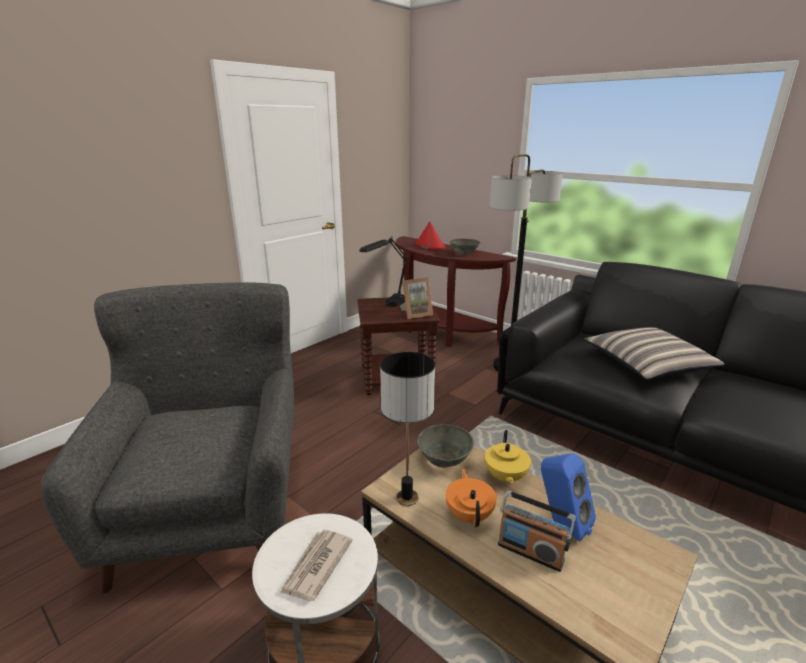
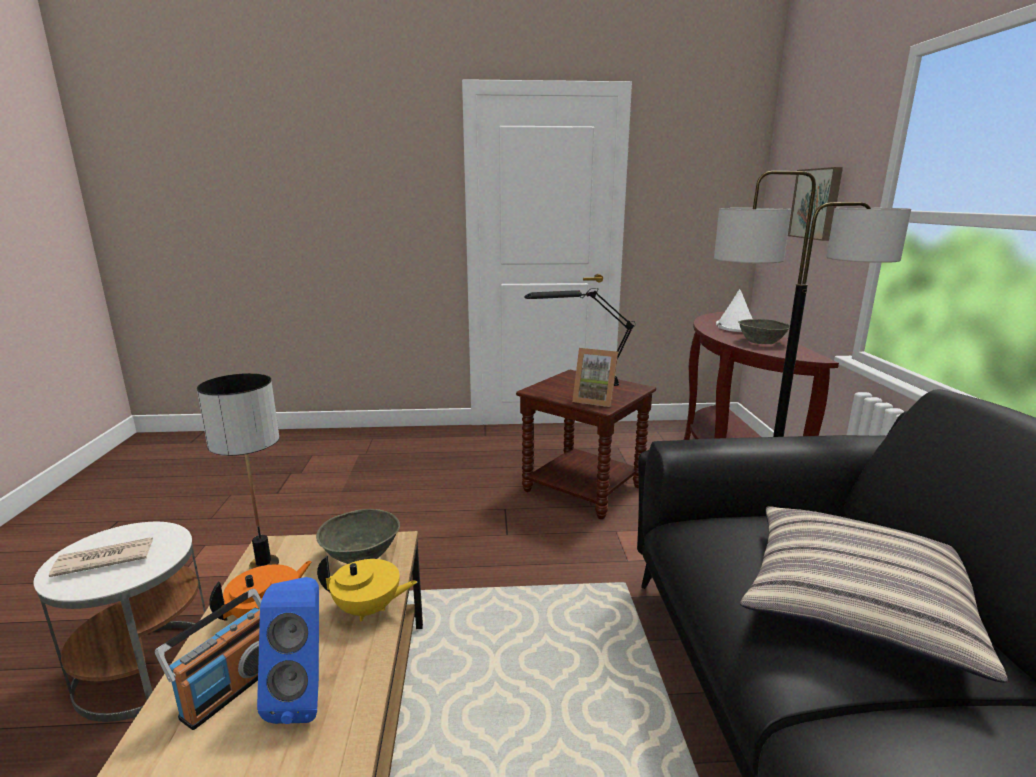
camera: 45 degrees right, 5 degrees down
(212, 509) = (266, 518): grey armchair -> none
(429, 245) = (735, 326): red hat -> white hat
(464, 163) = (817, 204): none -> picture
(505, 477) = (368, 609): yellow teapot -> yellow teapot turned 135 degrees counterclockwise
(530, 551) = (230, 689): radio -> radio turned 135 degrees counterclockwise

